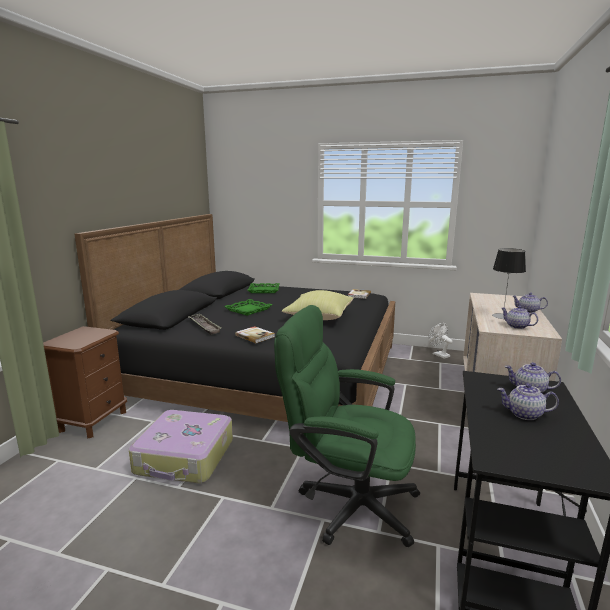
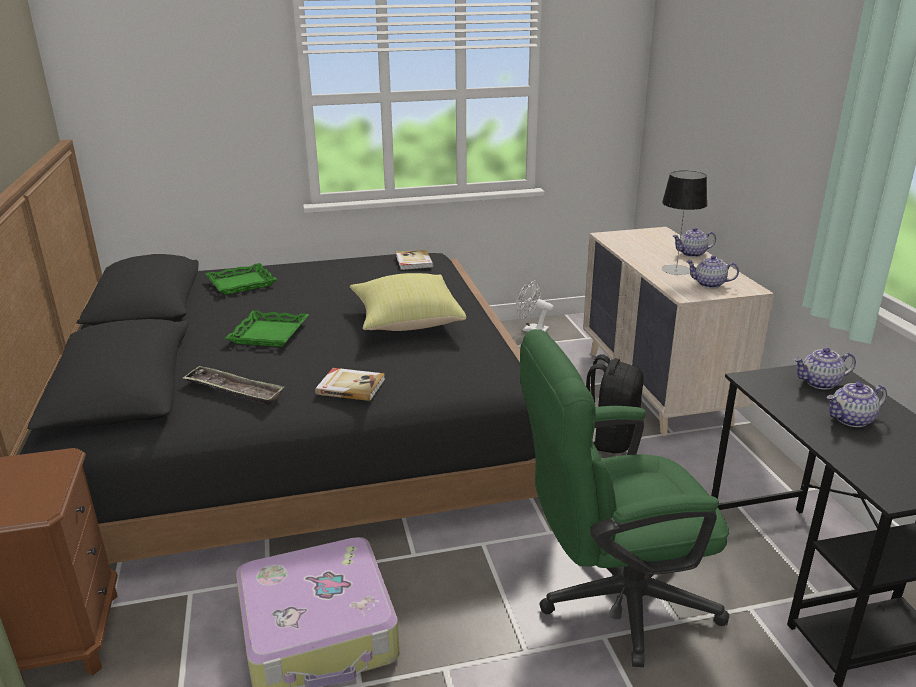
camera: 30 degrees left, 10 degrees up
(433, 420) = (609, 438): none -> black backpack

